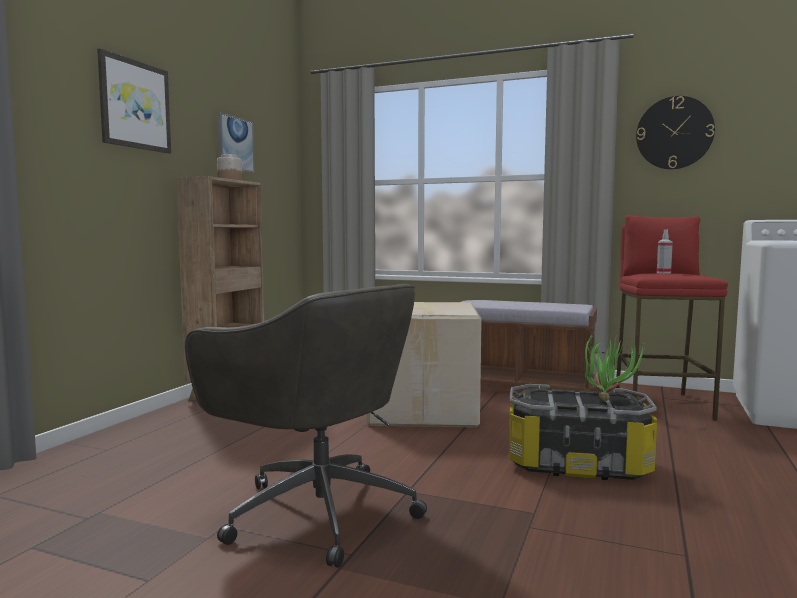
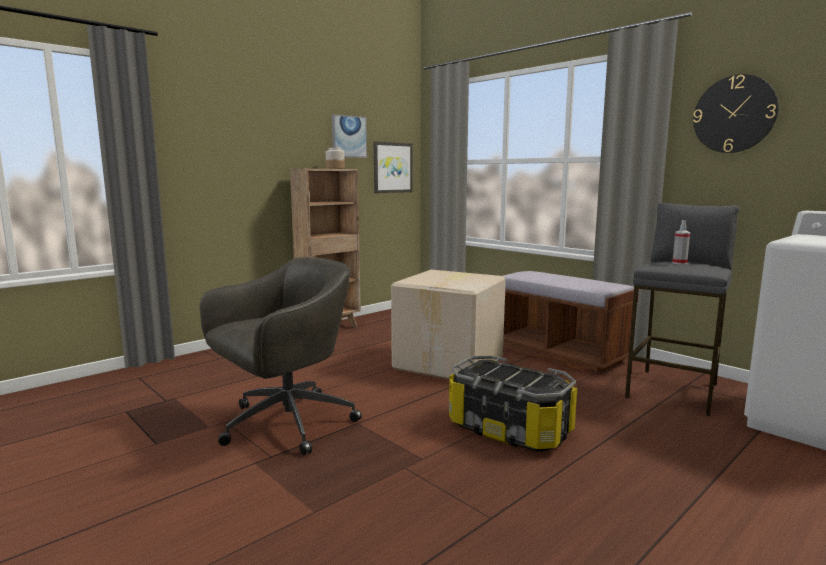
camera: 25 degrees right, 5 degrees up
(134, 105) = (256, 118): picture -> picture (392, 167)
(316, 511) = (284, 424): grey office chair -> grey office chair turned 105 degrees counterclockwise
(606, 399) = (535, 379): potted plant -> none
(661, 405) = (674, 391): red stool -> grey stool

